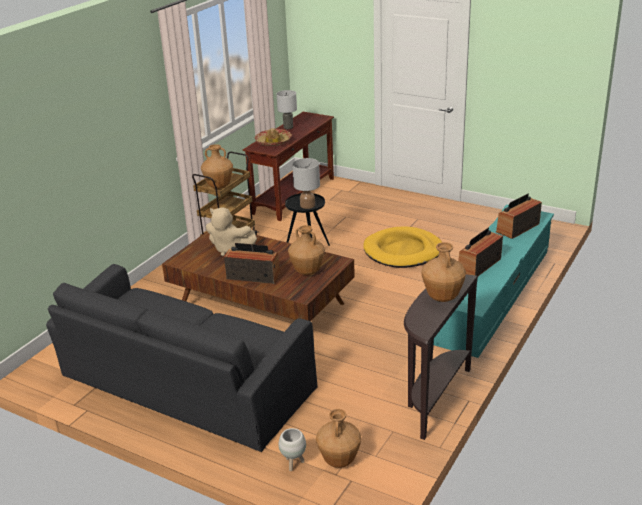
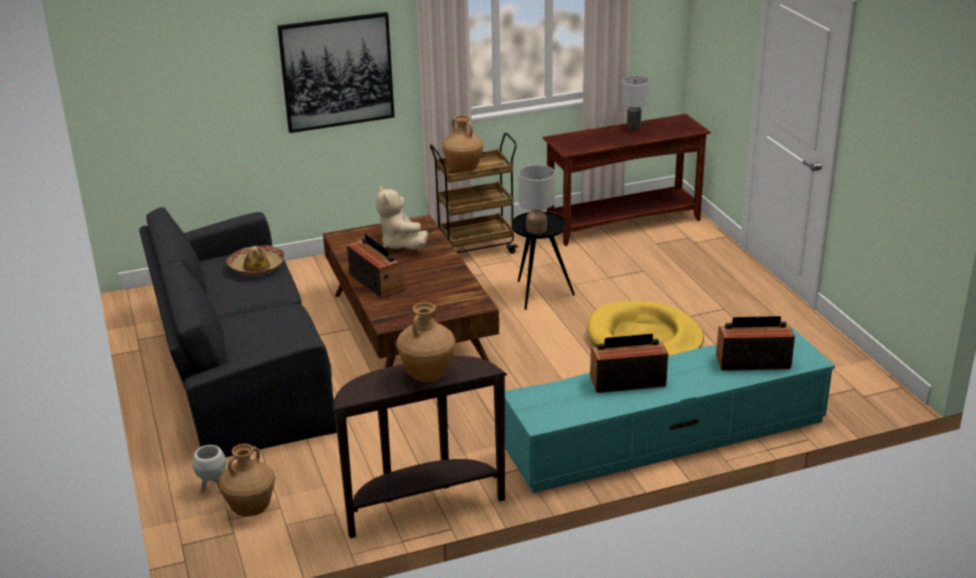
camera: 40 degrees right, 0 degrees up
(119, 136) = (337, 72): none -> picture
(273, 142) = (588, 139): hat -> hat (257, 267)
(307, 271) = (432, 301): brown vase -> none

